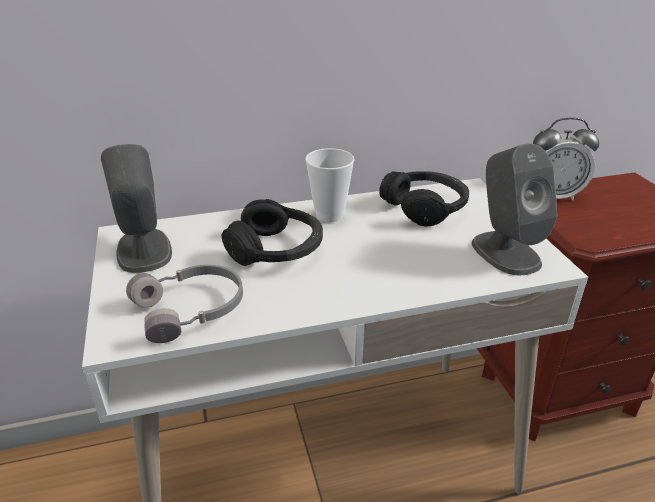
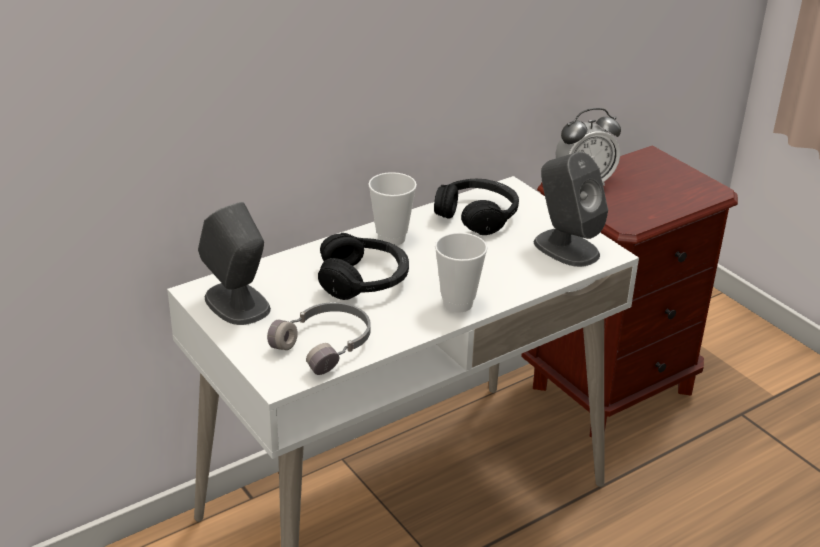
camera: 20 degrees left, 0 degrees up
(357, 291) = (458, 304): none -> cup

